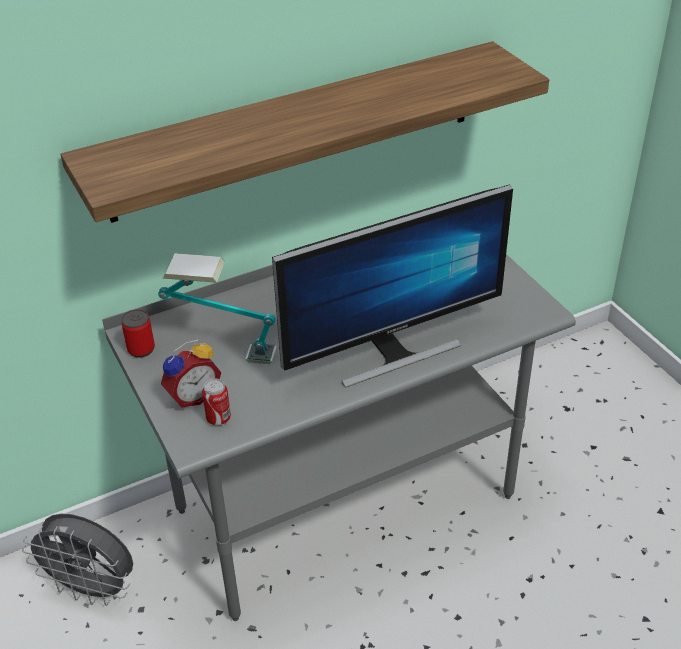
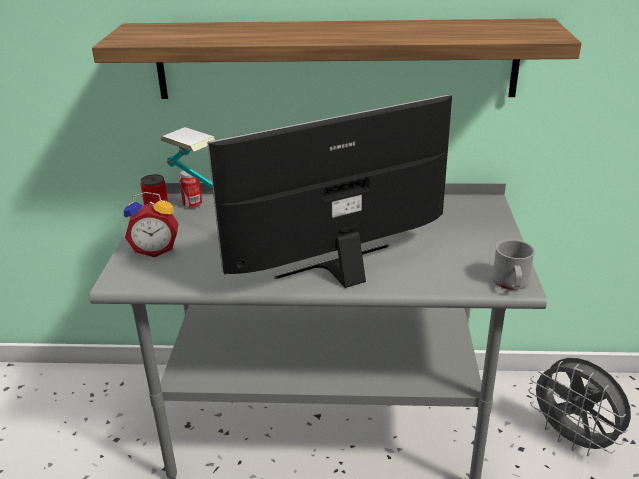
camera: 30 degrees right, 10 degrees down
(93, 589) = (99, 410): grey fan -> grey fan (573, 439)
(218, 418) = (156, 270): can -> can (192, 205)
(392, 351) = (341, 270): monitor -> monitor turned 150 degrees clockwise
(539, 312) = (511, 283): none -> grey mug

